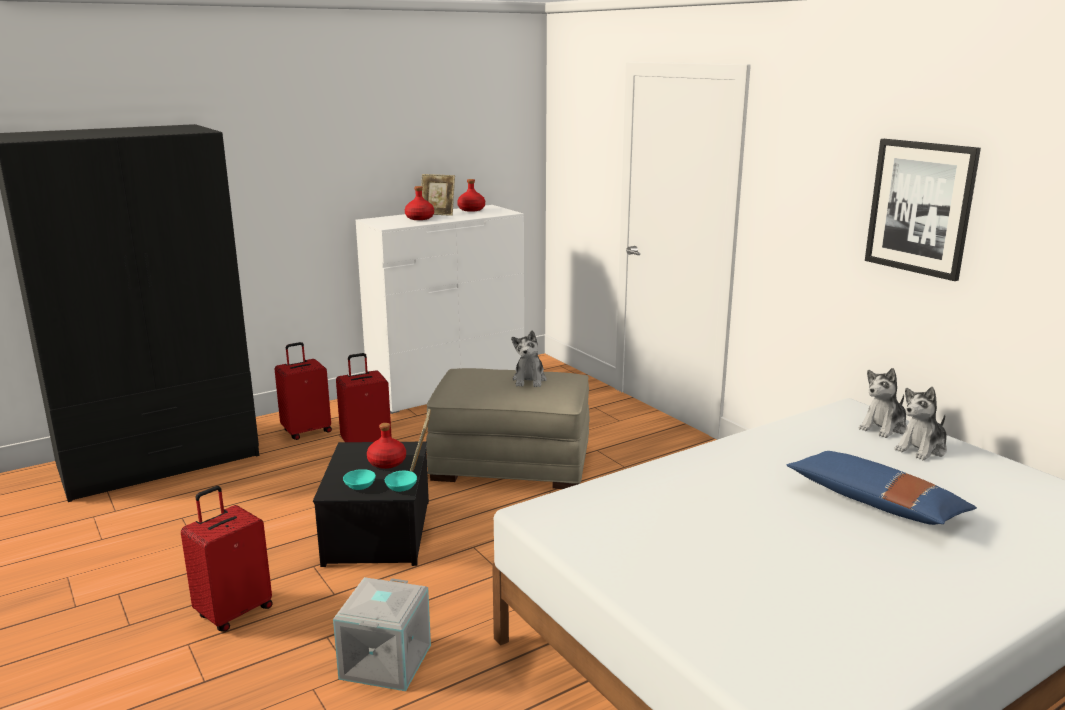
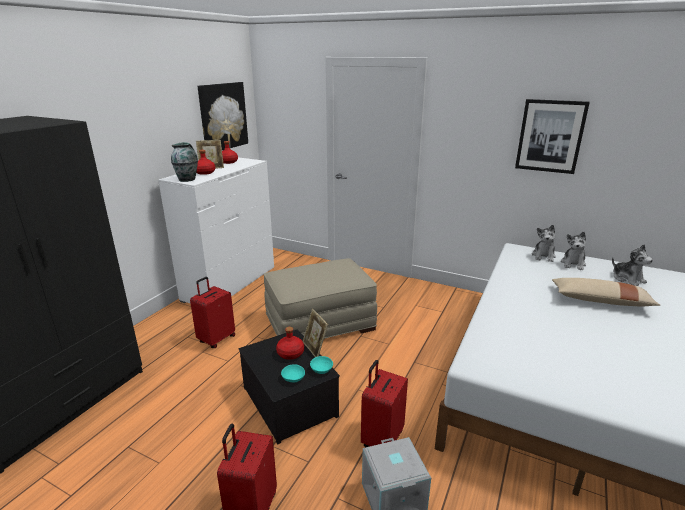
camera: 30 degrees left, 5 degrees up
(306, 431) = (161, 341): red suitcase -> red suitcase (381, 439)
(385, 223) = (187, 179): none -> vase
(480, 144) = (223, 116): none -> picture
(529, 380) = (328, 270): plush toy -> plush toy (627, 279)
(875, 503) = (600, 300): blue pillow -> beige pillow

